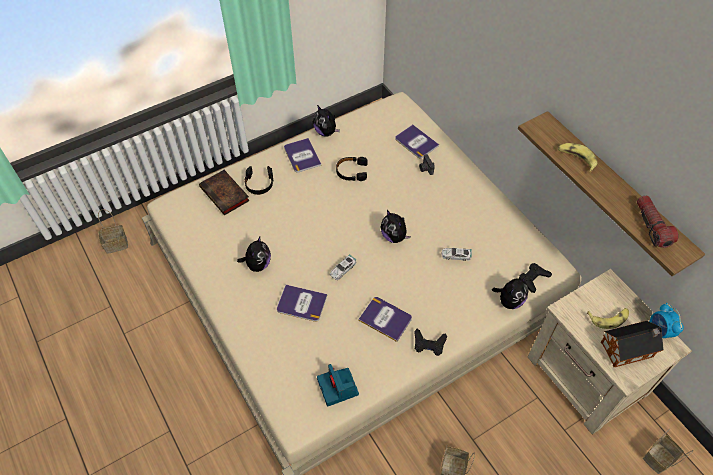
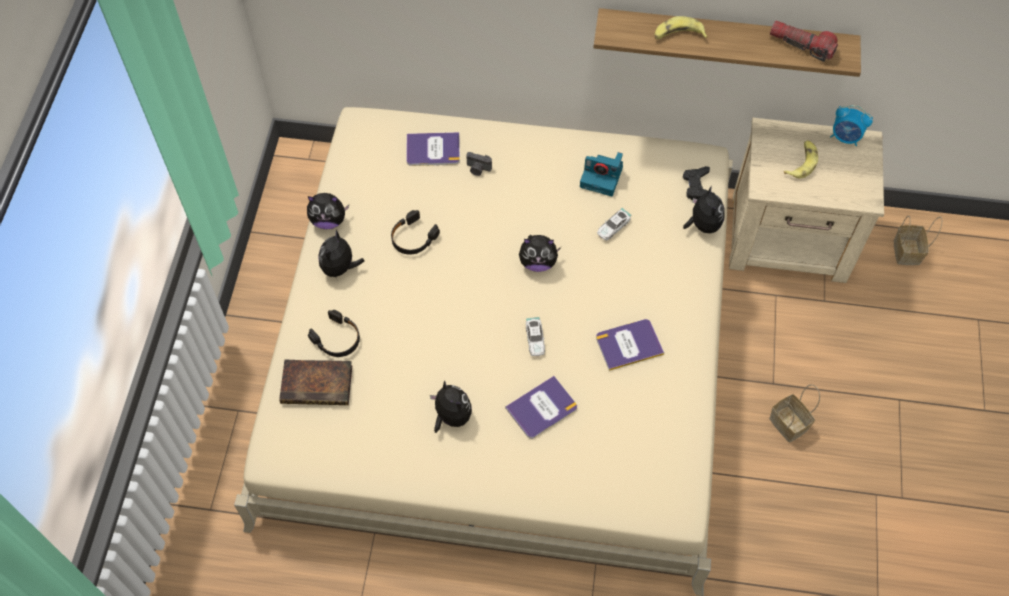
camera: 50 degrees left, 5 degrees up
(117, 243) = (206, 572): basket -> none
(302, 156) = (340, 269): book -> plush toy
(338, 388) = (671, 444): camera -> camera (602, 177)
(429, 344) = (690, 328): black game controller -> none
(629, 349) = (843, 174): toy house -> none

